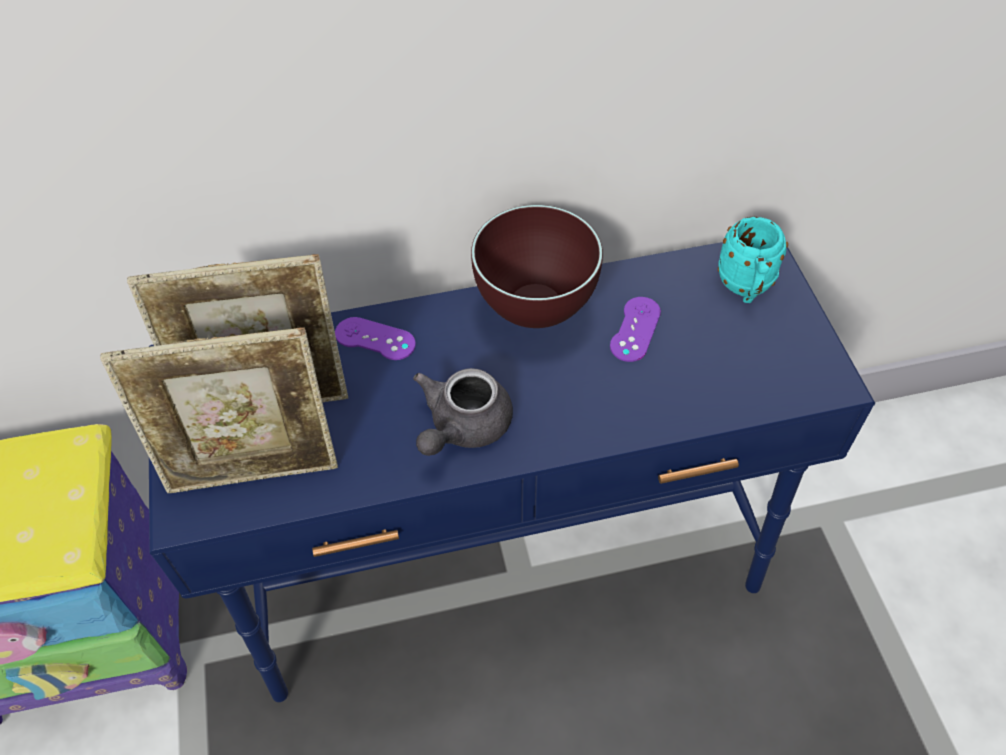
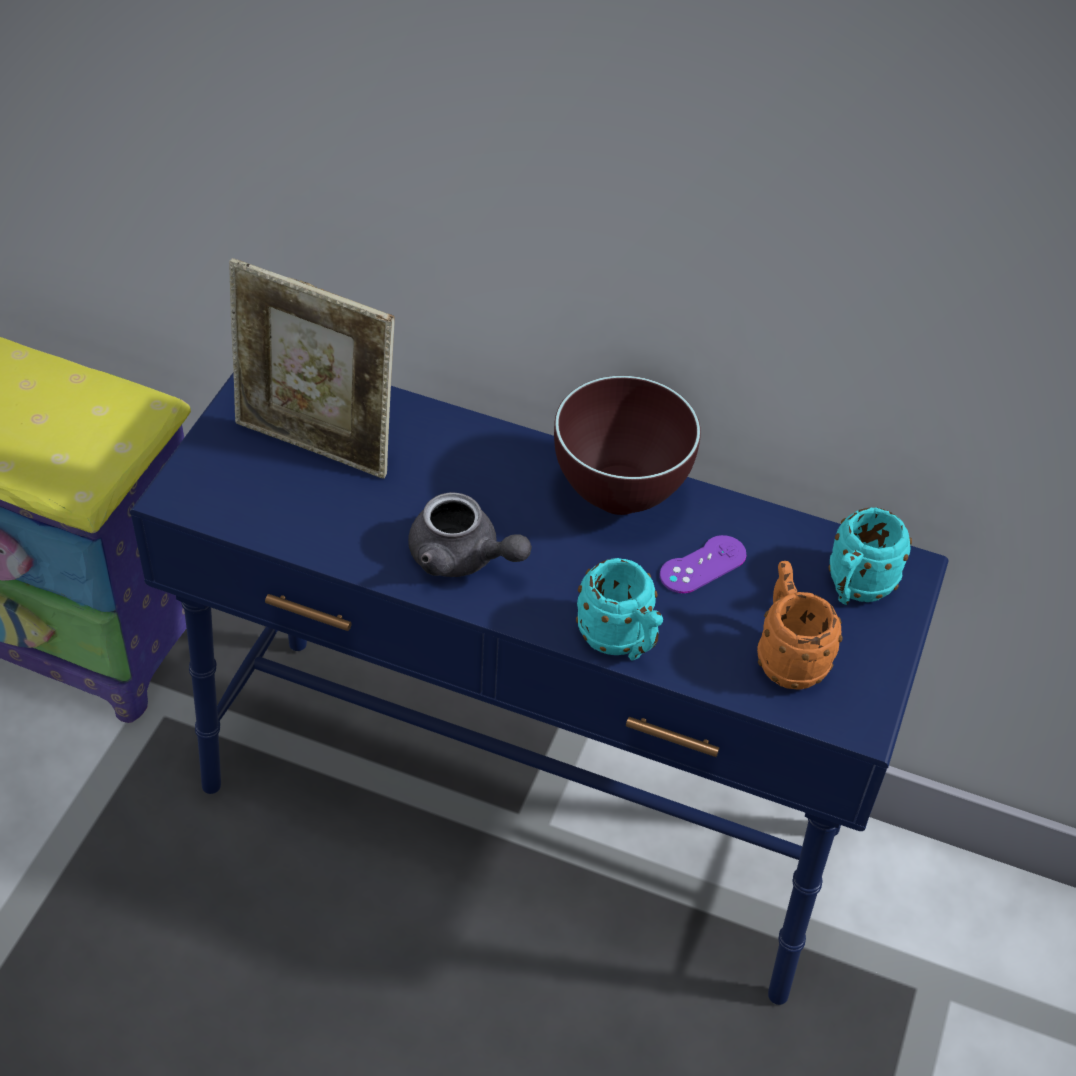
camera: 30 degrees right, 5 degrees down
(255, 471) = (259, 495): picture frame -> none
(375, 339) = (450, 441): purple game controller -> none
(462, 427) = (462, 558): grey teapot -> grey teapot turned 120 degrees counterclockwise
(631, 423) = (620, 642): none -> turquoise mug
(747, 363) = (787, 656): none -> orange mug

